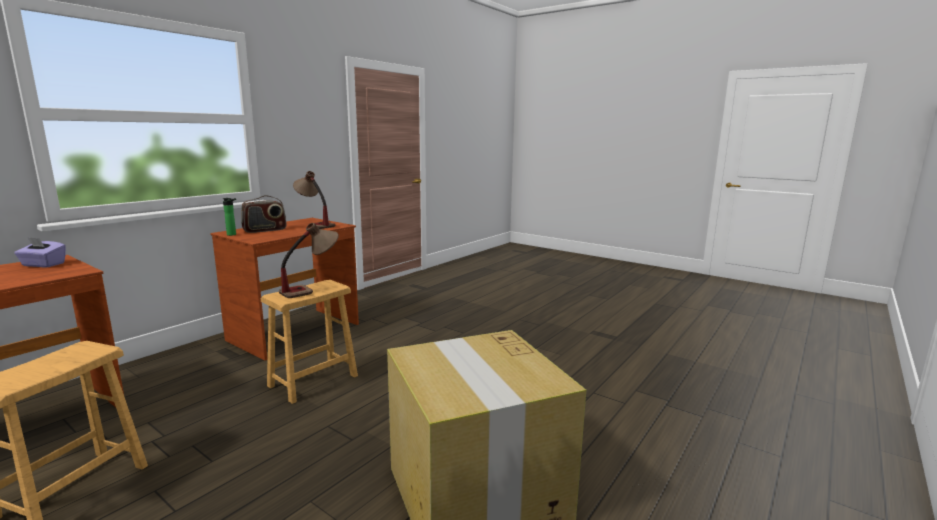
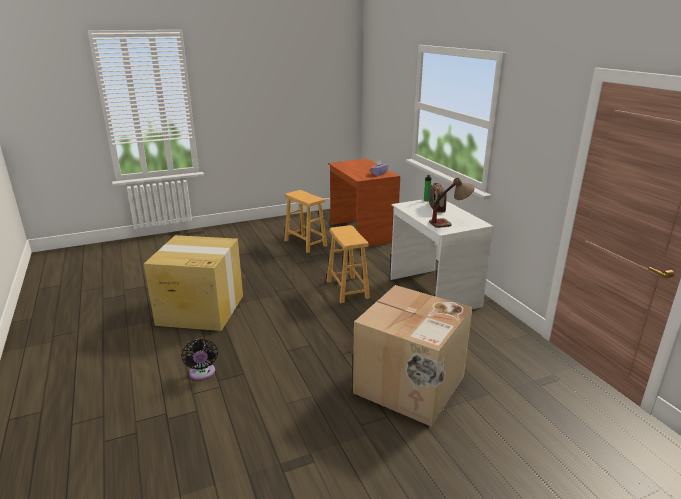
camera: 120 degrees right, 10 degrees up
(295, 332) = (433, 292): brown desk -> white desk
(311, 289) = (349, 236): table lamp -> none
(475, 318) = (410, 386): none -> cardboard box
(594, 412) = (202, 374): none -> black fan

